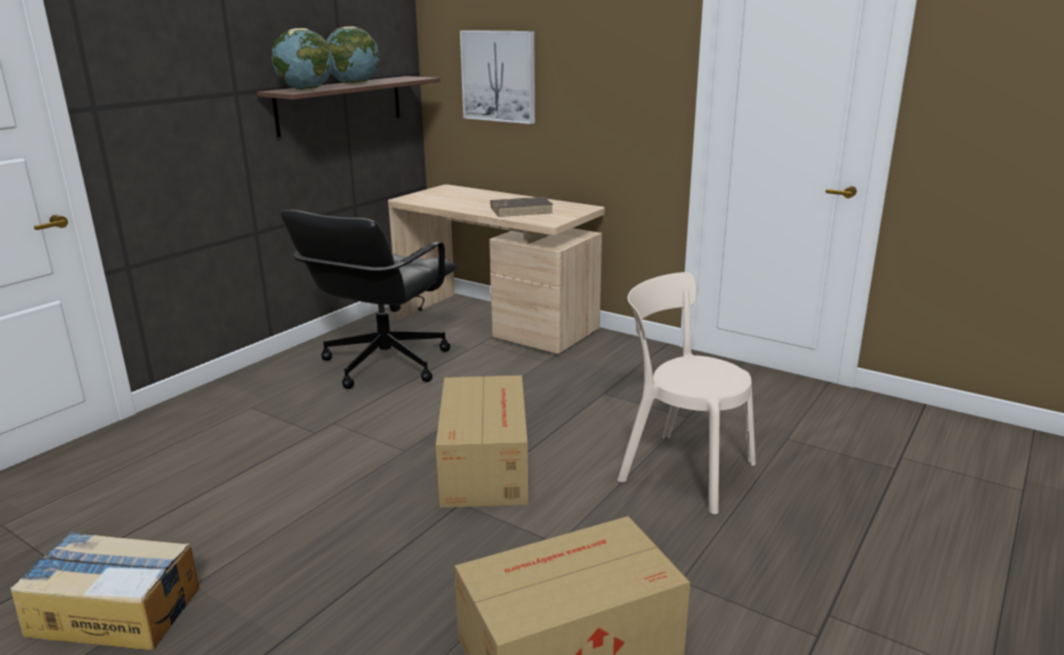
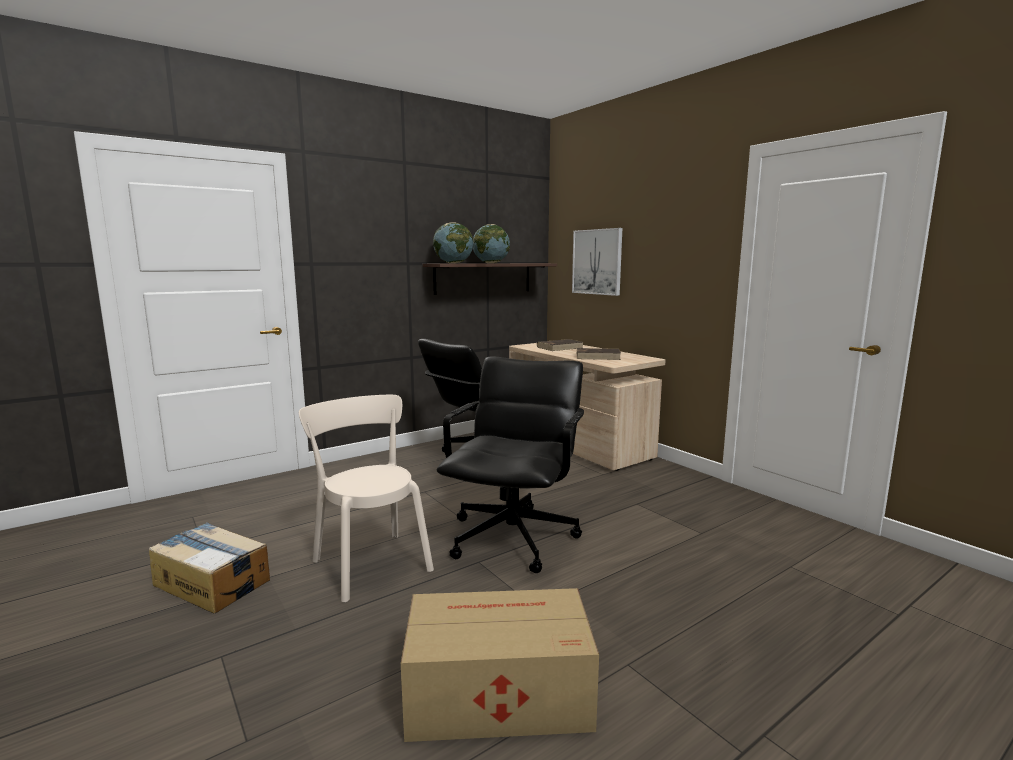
camera: 20 degrees right, 10 degrees down
(460, 197) = (560, 347): none -> brown book
(485, 463) = (514, 537): cardboard box -> black office chair
(680, 469) = (674, 572): beige chair -> beige chair (370, 562)

